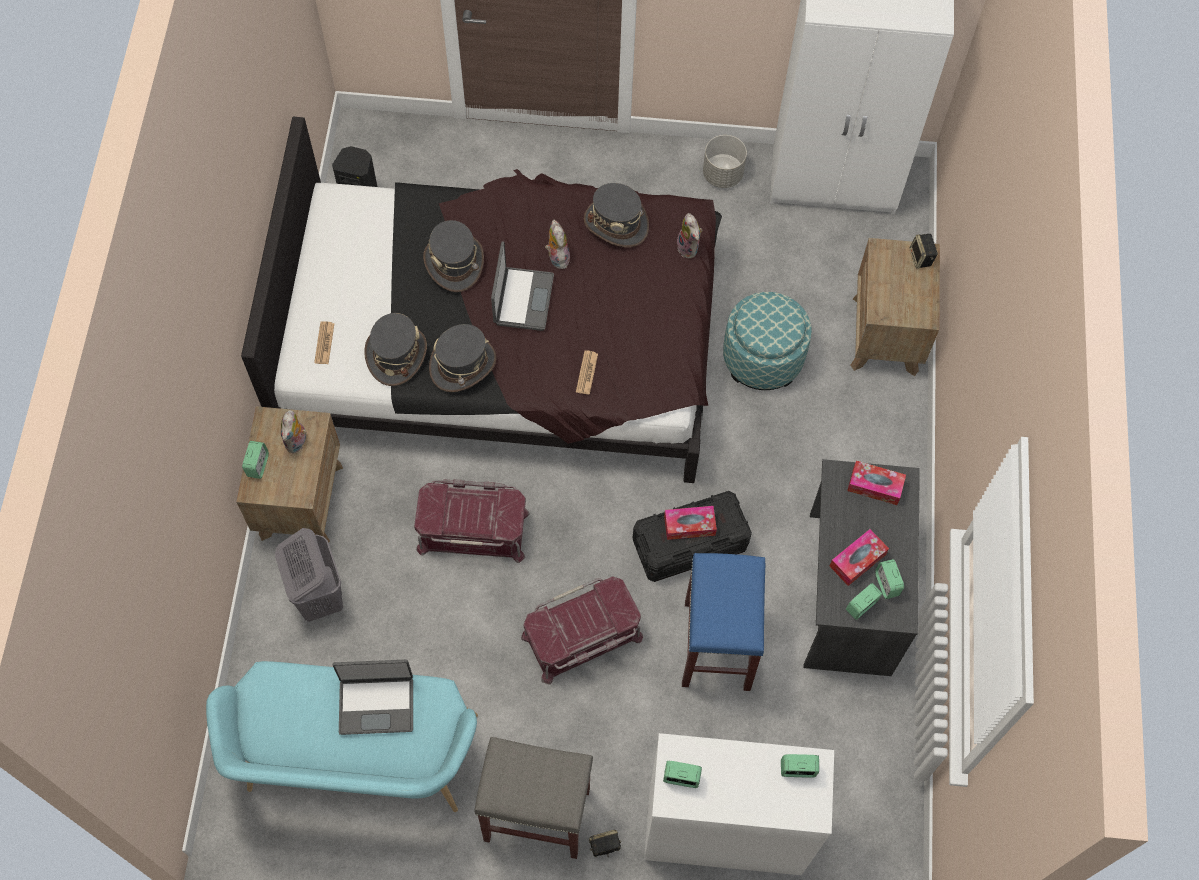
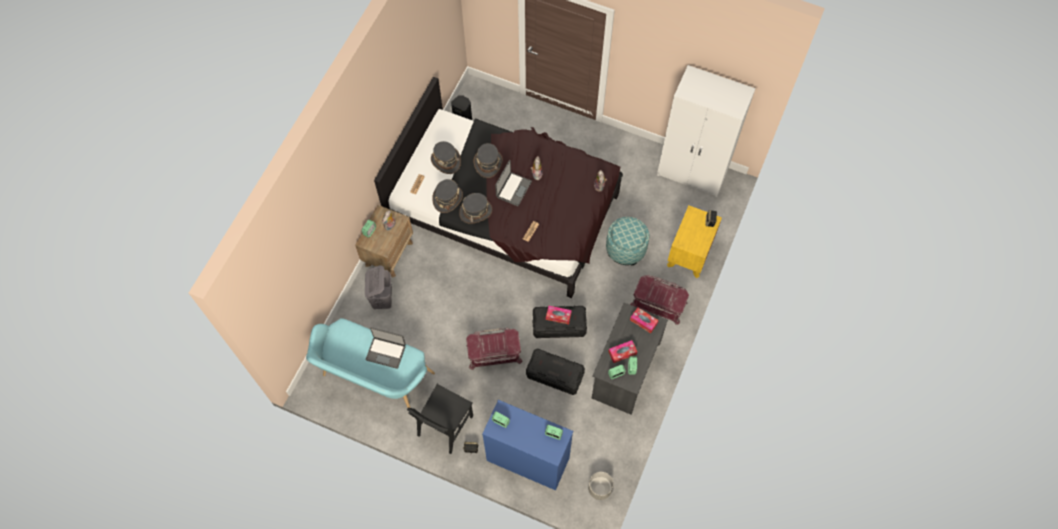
camera: 20 degrees right, 0 degrees up
(473, 529) = (461, 289): red storage box -> red storage box (659, 303)
(535, 815) = (445, 425): grey stool -> black chair
(616, 223) = (569, 165): grey hat -> grey hat (446, 161)
(716, 644) = (554, 375): blue stool -> black storage box
(722, 174) = (639, 155): grey planter -> grey planter (599, 489)
(724, 830) = (528, 459): white dresser -> blue dresser
(885, 335) = (689, 254): brown nightstand -> yellow nightstand

